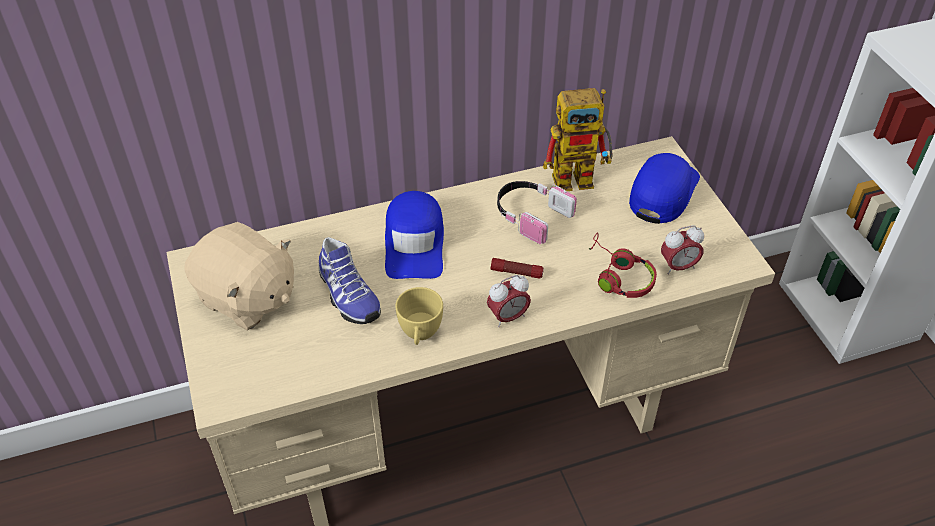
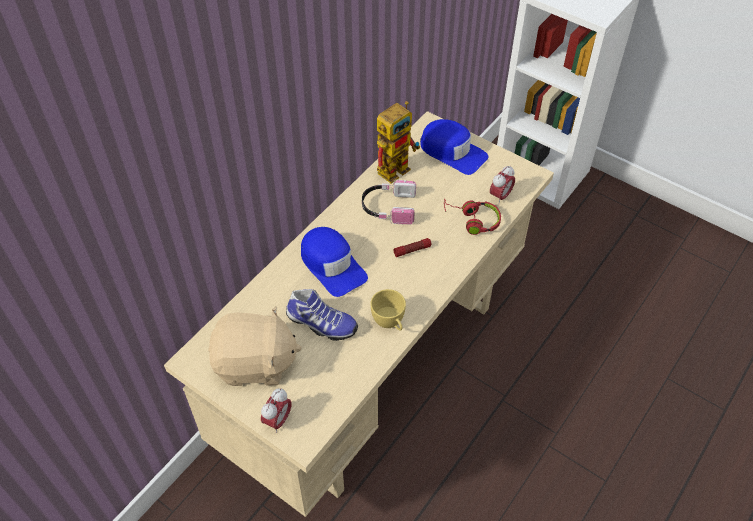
camera: 35 degrees left, 5 degrees up
(508, 317) = (432, 282): alarm clock -> alarm clock (278, 420)
(663, 192) = (452, 151): blue cap -> blue cap turned 135 degrees clockwise

